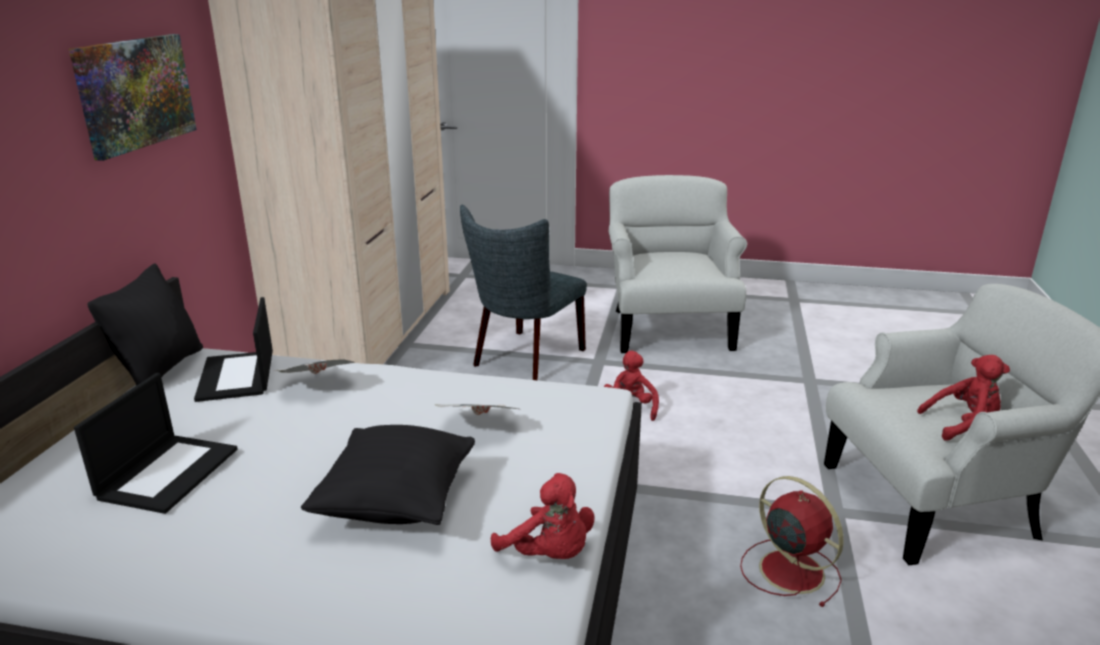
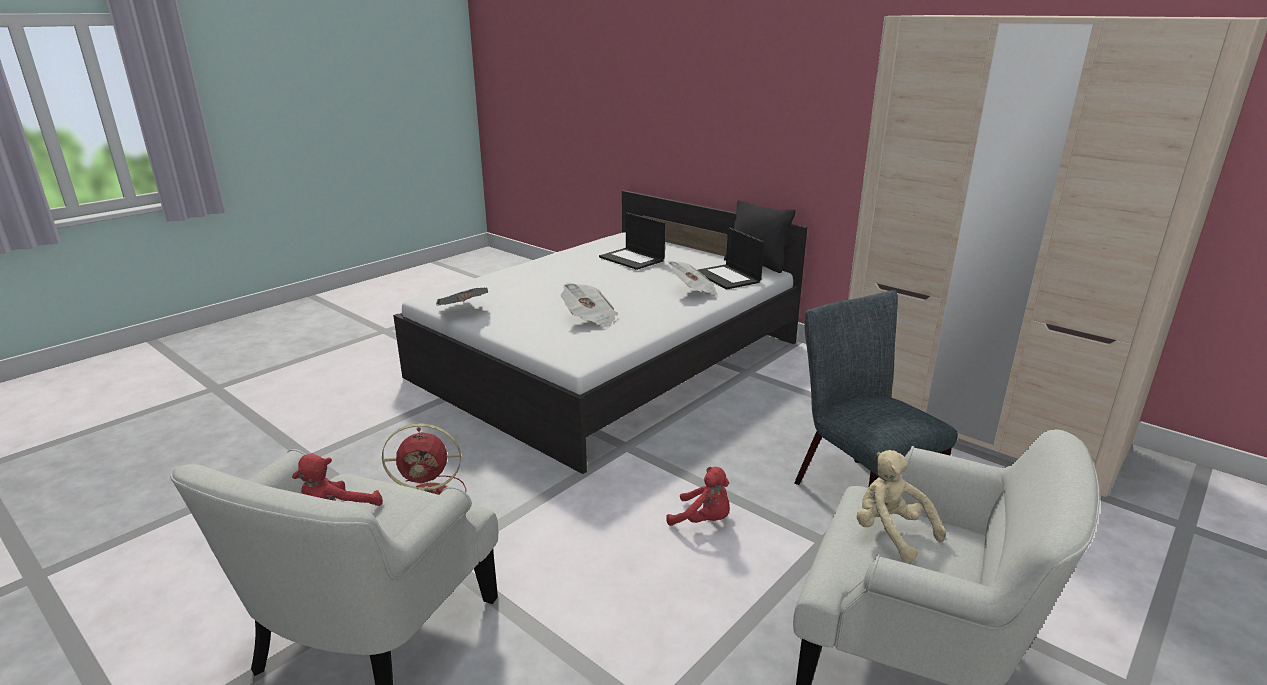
camera: 120 degrees right, 0 degrees up
(135, 93) = (832, 101): picture -> none
(237, 376) = (728, 277): laptop -> laptop turned 135 degrees counterclockwise
(396, 504) = (547, 292): black pillow -> none
(549, 554) = (463, 310): red plush toy -> newspaper
(669, 267) = (890, 532): none -> beige plush toy

